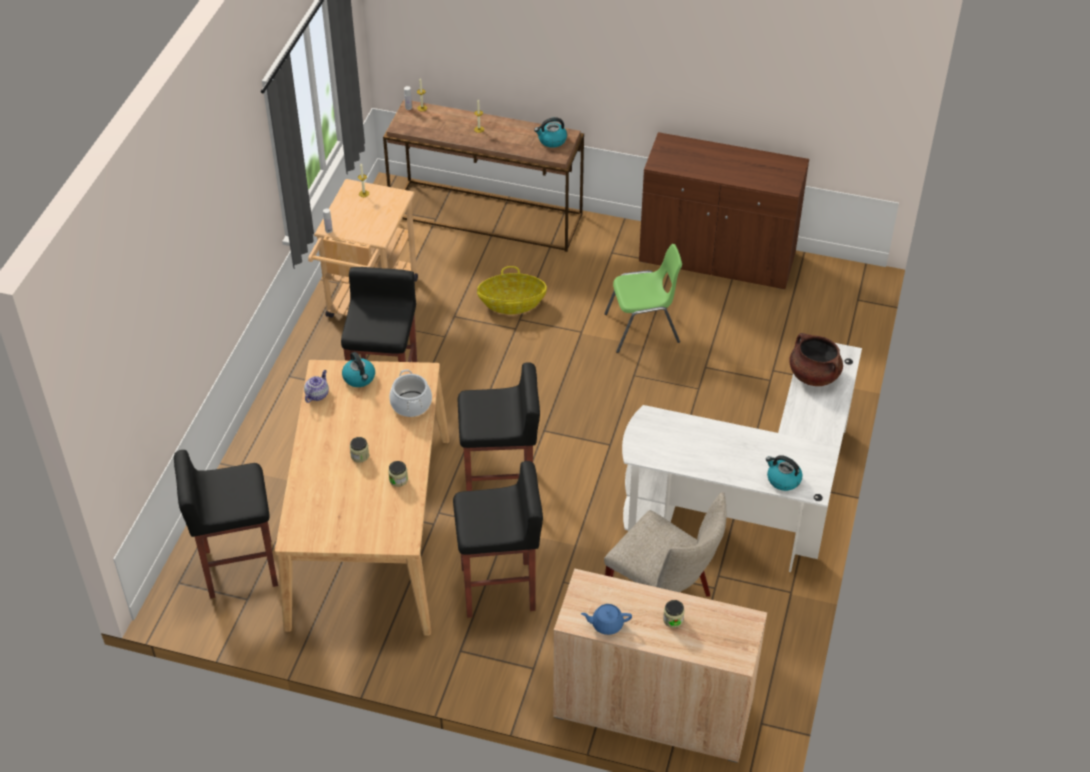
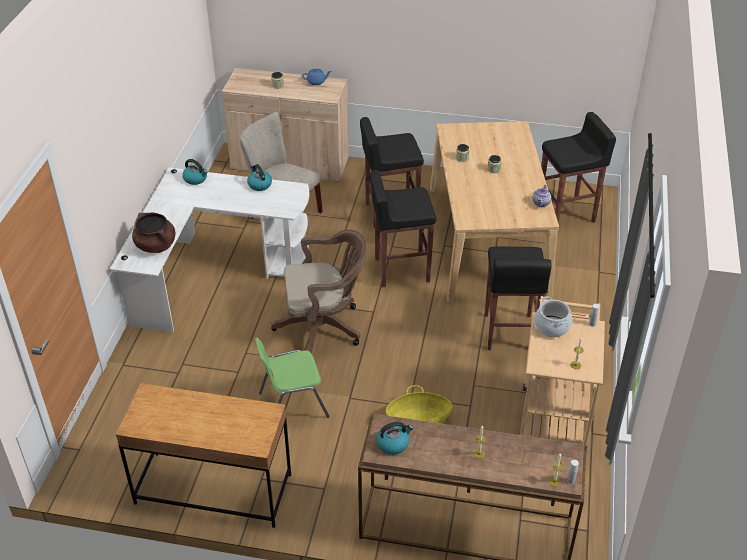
camera: 175 degrees right, 5 degrees down
(359, 378) = (513, 215): kettle -> kettle (259, 185)
(411, 404) = (468, 201): cooking pot -> cooking pot (551, 326)
(606, 413) = (324, 327): none -> brown office chair
(717, 258) = (213, 489): brown cabinet -> brown desk

